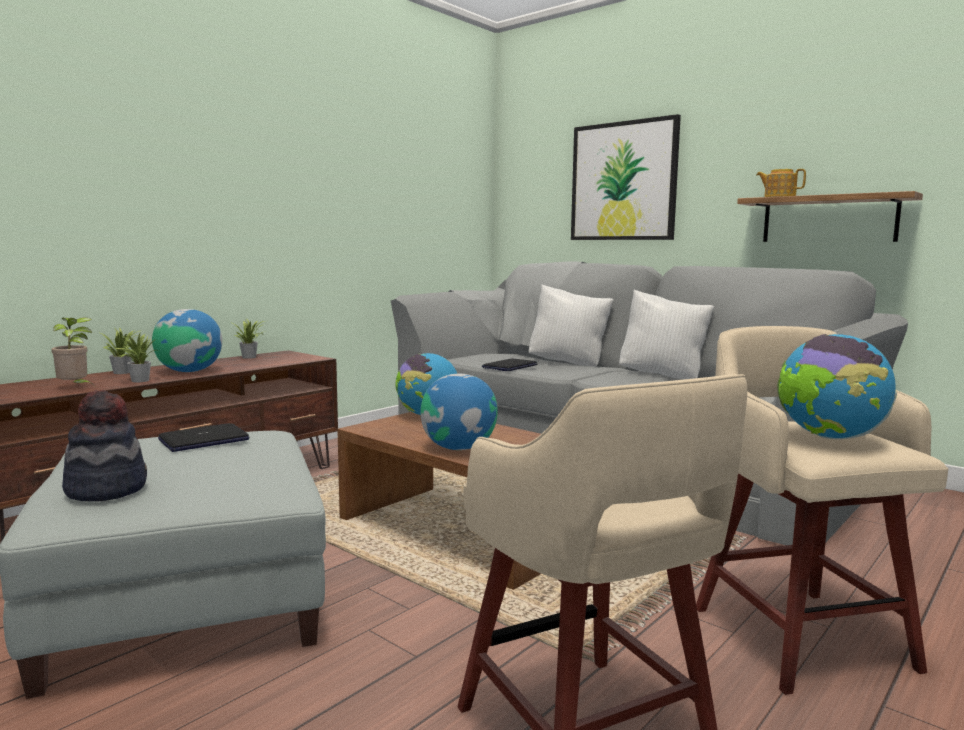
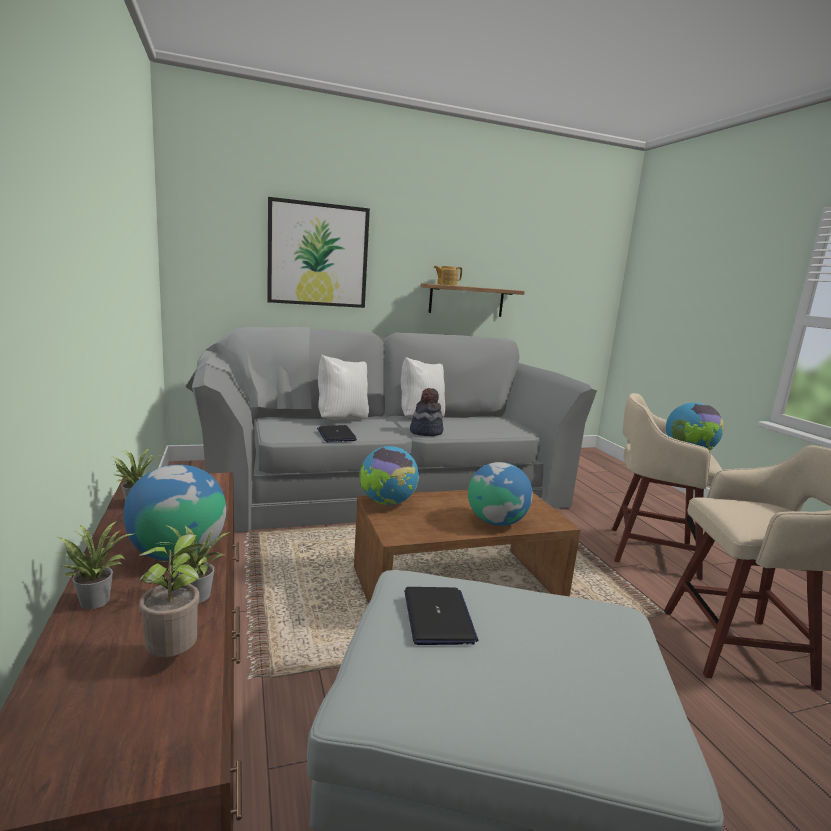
camera: 60 degrees left, 5 degrees up
(106, 489) = (594, 708): hat -> hat (425, 432)

